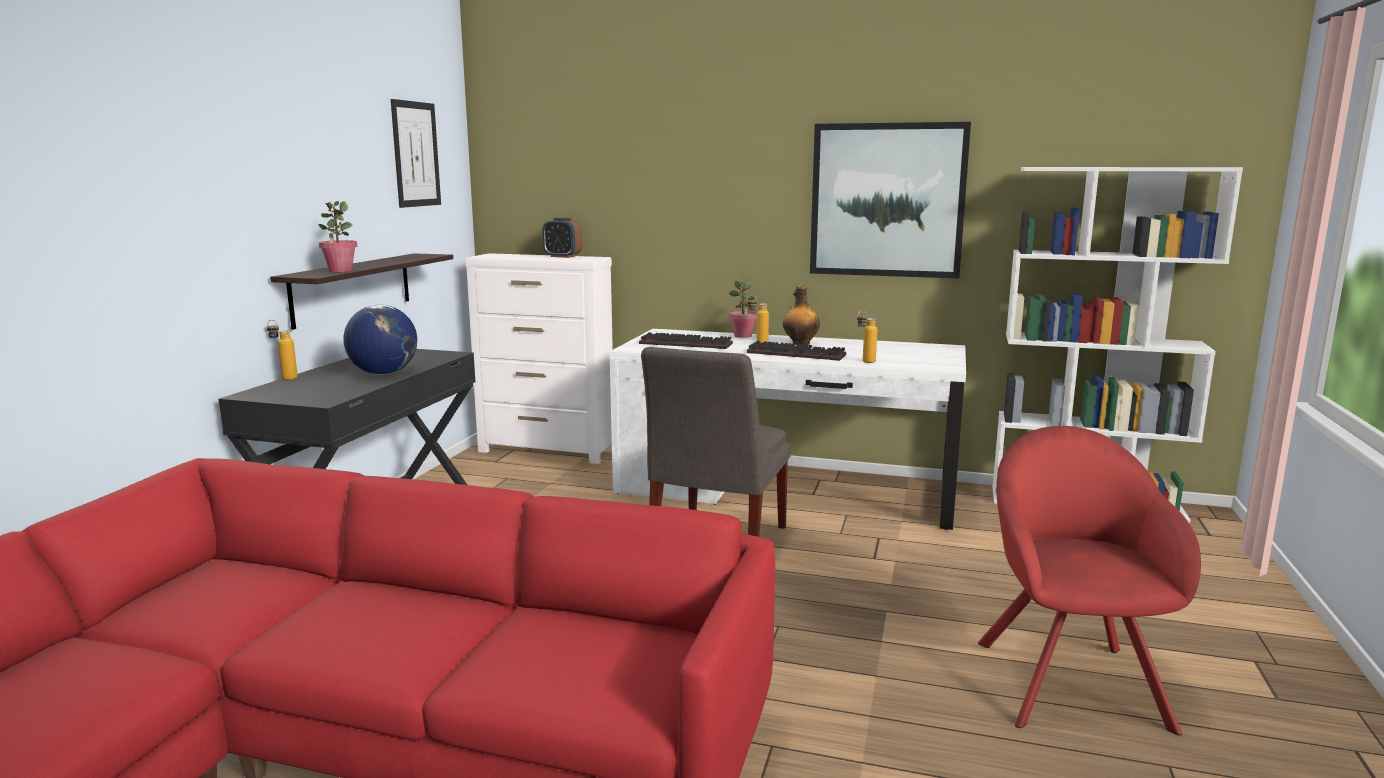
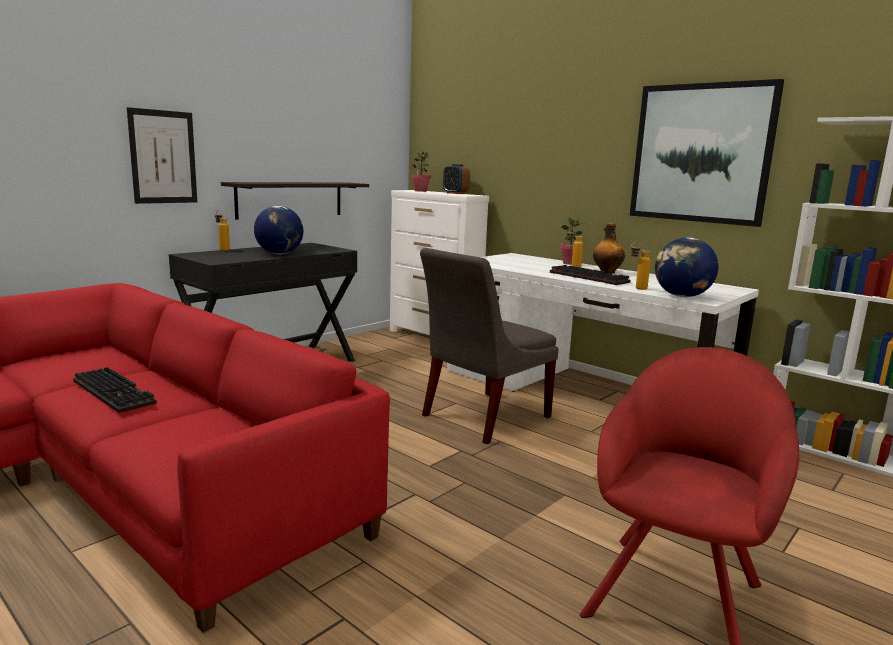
camera: 25 degrees right, 0 degrees up
(340, 270) = (268, 183): potted plant -> potted plant (420, 191)
(416, 154) = (357, 113): picture -> picture (163, 157)
(687, 344) = (516, 263): keyboard -> keyboard (116, 392)
(919, 366) = (682, 296): none -> globe

